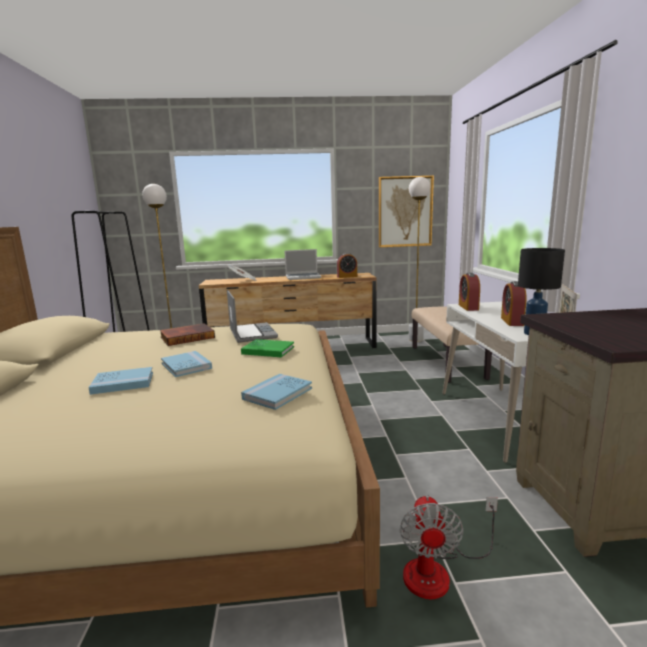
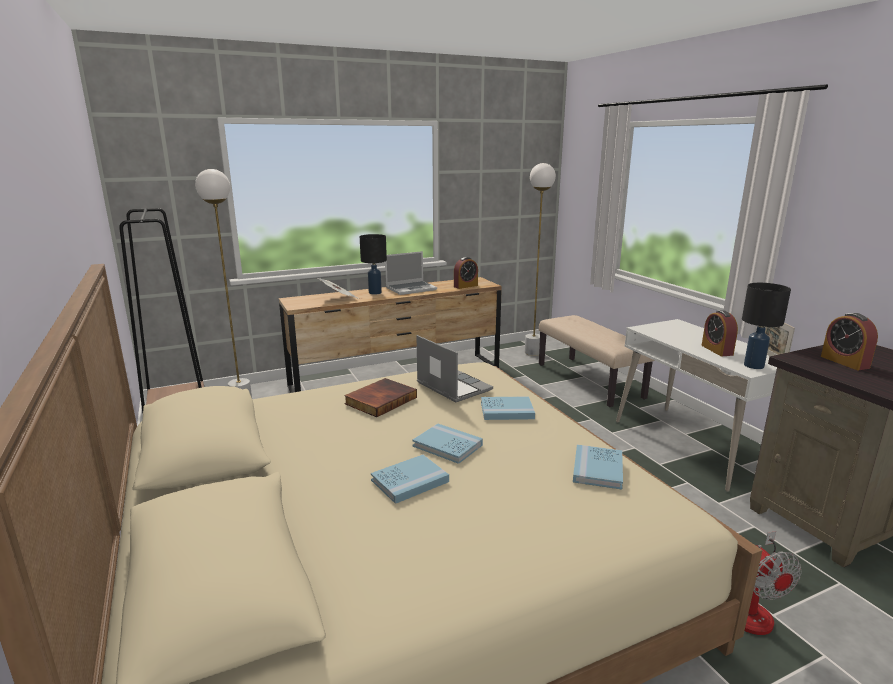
camera: 20 degrees left, 5 degrees up
(268, 350) = (507, 410): green book -> blue book
(273, 278) = (374, 292): none -> black table lamp
(405, 212) = (515, 200): picture -> none
(468, 307) = (653, 331): alarm clock -> alarm clock (844, 362)

